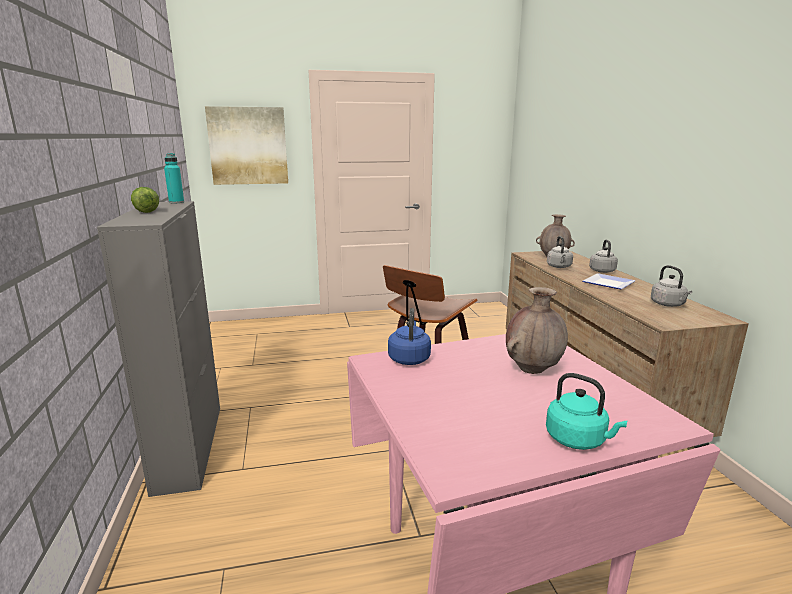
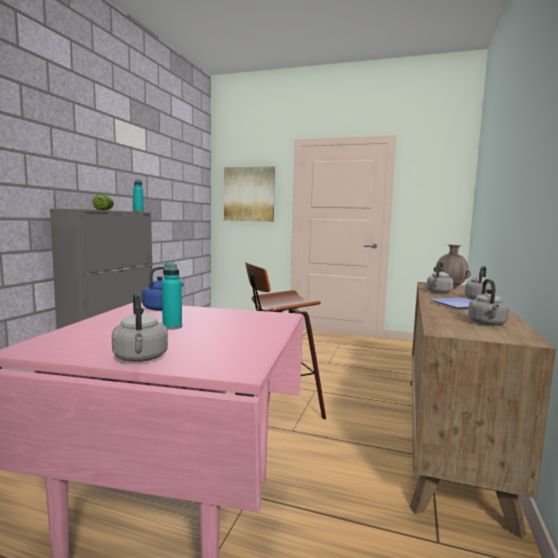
camera: 30 degrees right, 10 degrees down
(492, 385) = (172, 327): none -> turquoise bottle
(533, 369) = (226, 327): brown vase -> none
(578, 440) = (141, 358): turquoise kettle -> grey kettle

